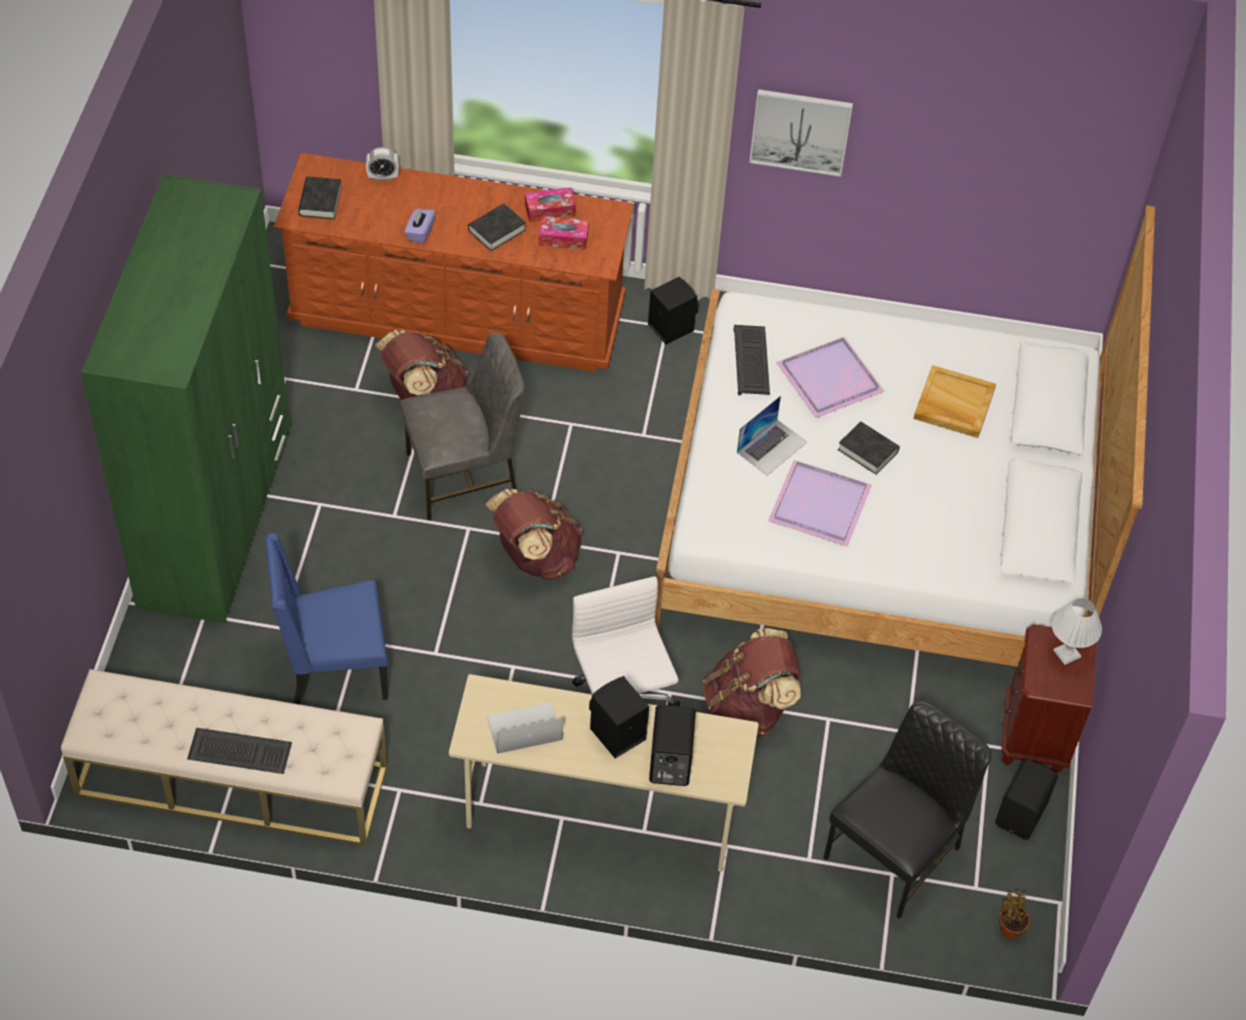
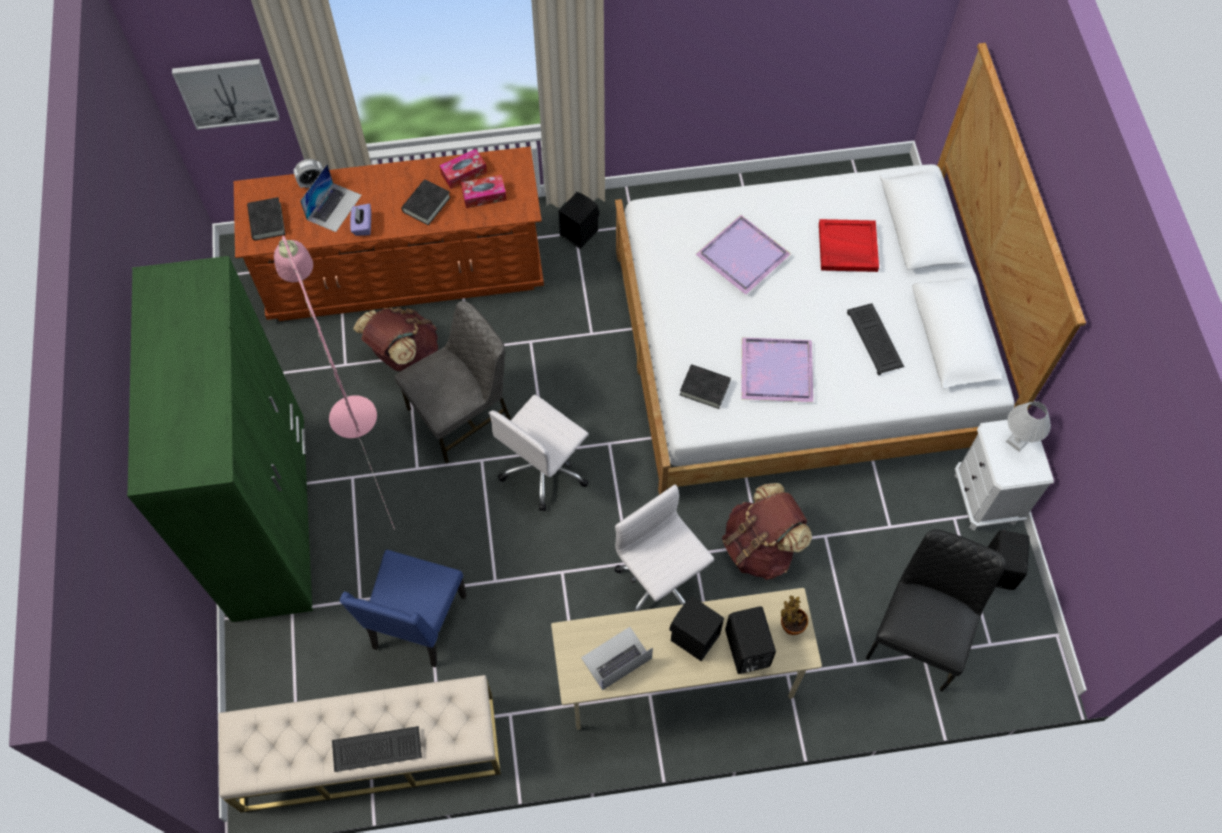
camera: 15 degrees left, 10 degrees up
(333, 670) = (417, 623): blue chair -> blue chair turned 45 degrees counterclockwise
(343, 432) = (348, 406): none -> pink floor lamp
(535, 557) = (544, 469): brown backpack -> white office chair
(752, 362) = (675, 259): keyboard -> keyboard (876, 340)
(772, 447) = (719, 330): laptop -> laptop (334, 207)
(800, 131) = (659, 50): picture -> picture (227, 92)
(868, 451) = (796, 310): black book -> black book (704, 388)
(953, 404) = (847, 248): beige tray -> red tray
(1009, 928) = (1028, 670): potted plant -> potted plant (790, 625)
(1034, 736) = (985, 498): brown nightstand -> white nightstand

